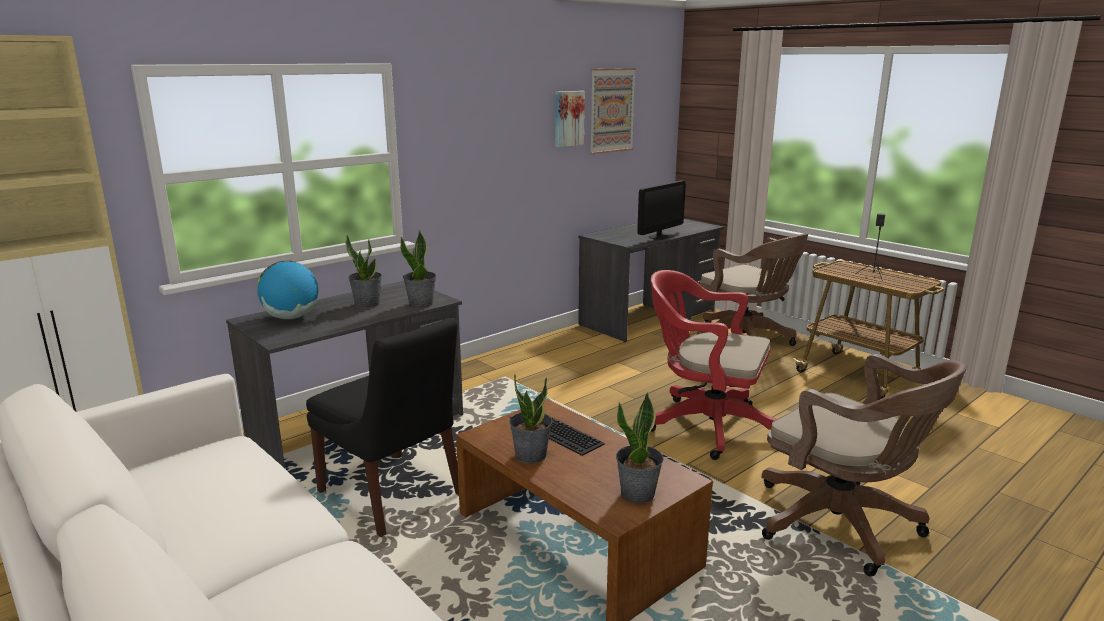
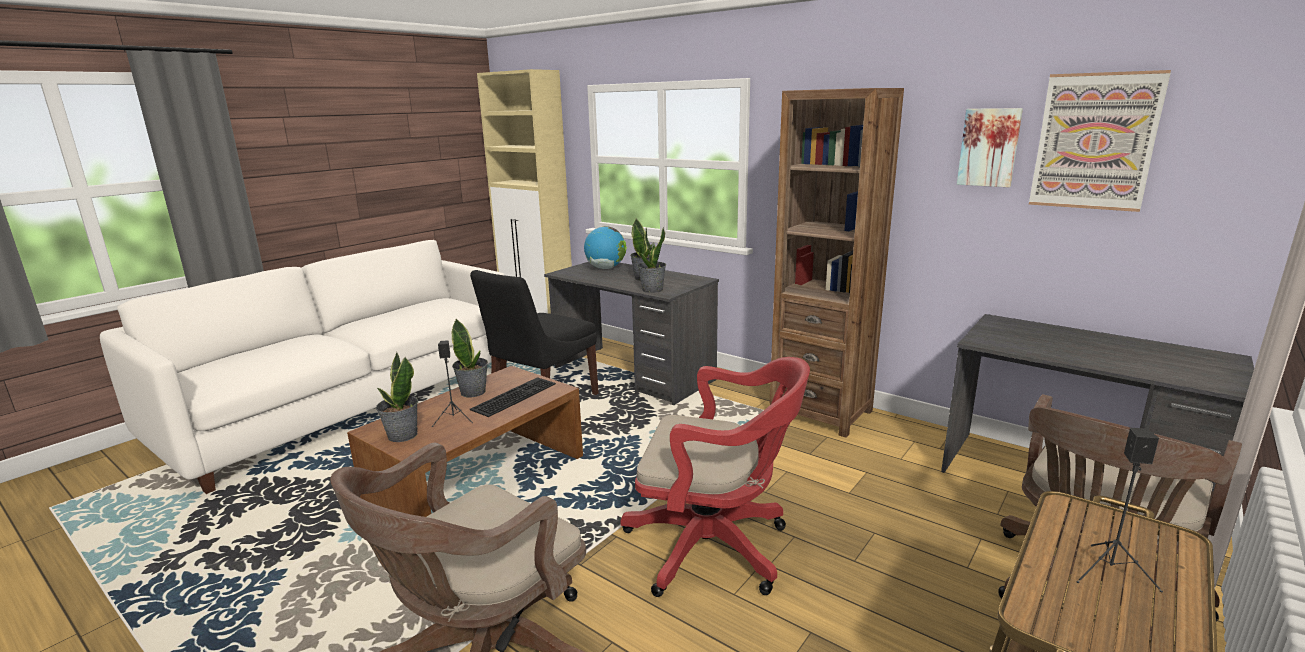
camera: 80 degrees right, 0 degrees up
(519, 359) = (821, 412): none -> brown bookcase
(604, 463) = (454, 419): none -> black speaker
(658, 237) = (1058, 354): monitor -> none
(705, 425) = (715, 548): red office chair -> red office chair turned 90 degrees clockwise

